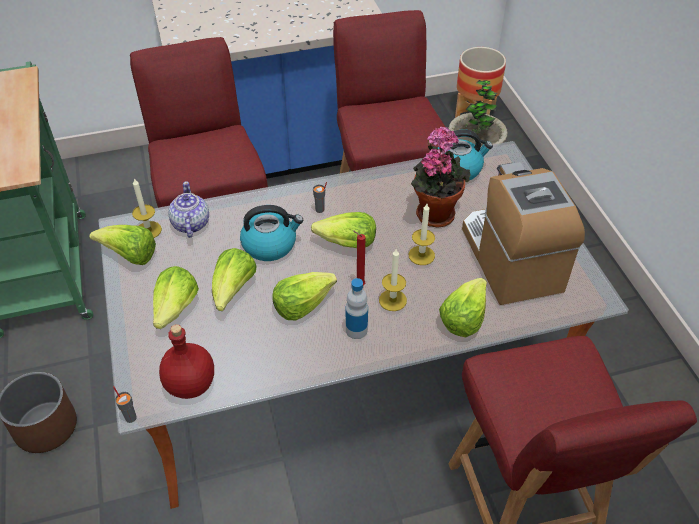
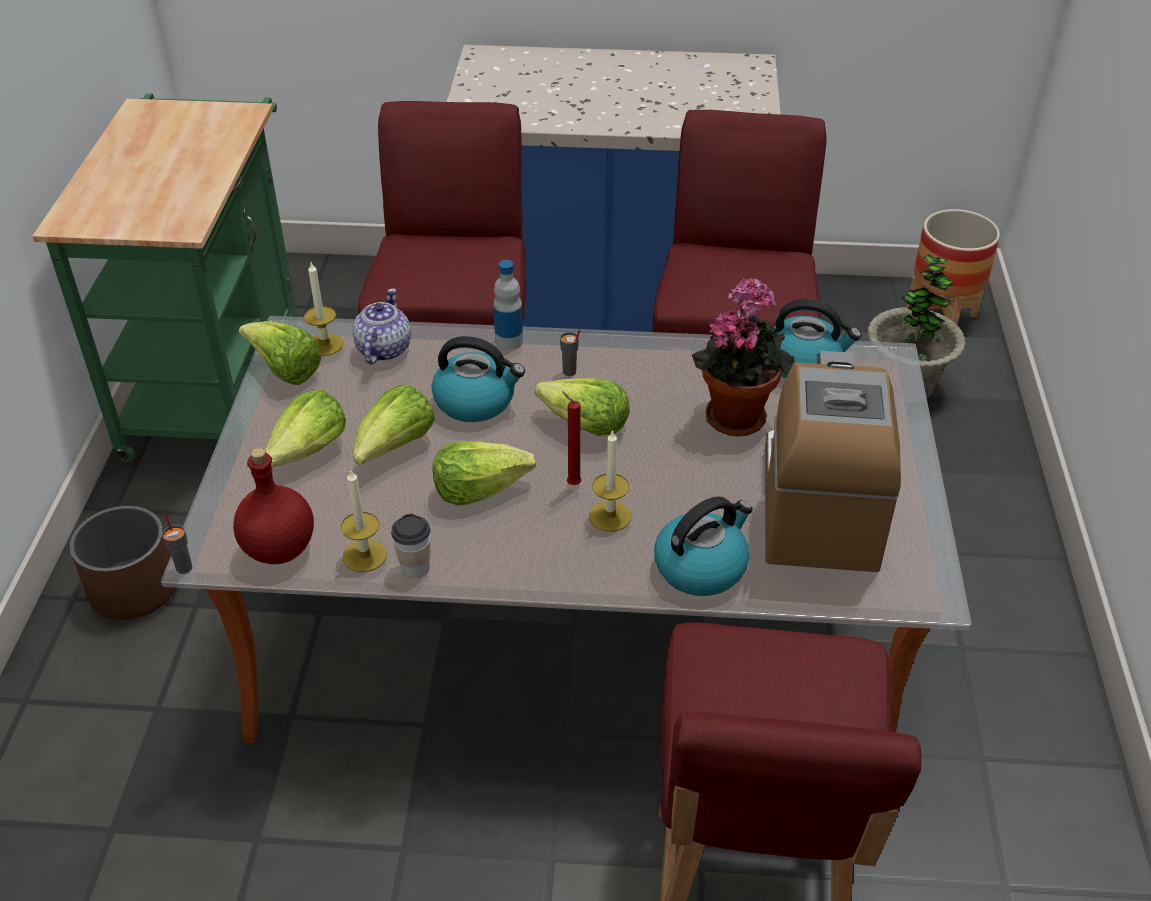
camera: 20 degrees right, 5 degrees down
(288, 370) = (415, 567): none -> cup
(356, 330) = (537, 541): bottle -> bottle (509, 341)
(421, 255) = (684, 467): candle -> candle (364, 555)
(463, 318) = (701, 566): lettuce -> kettle

